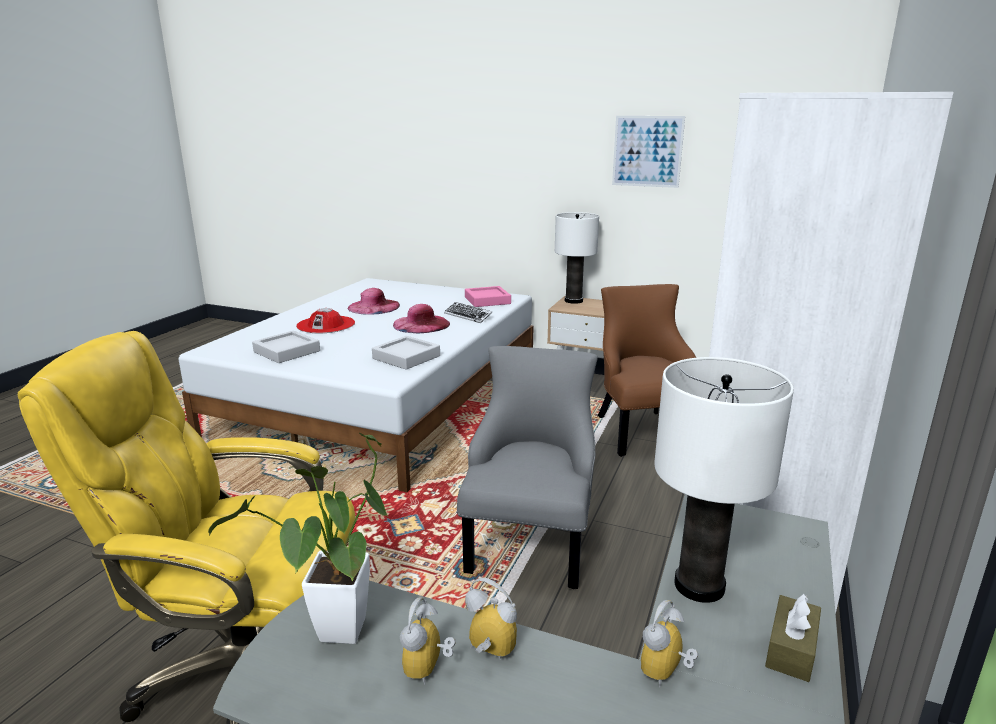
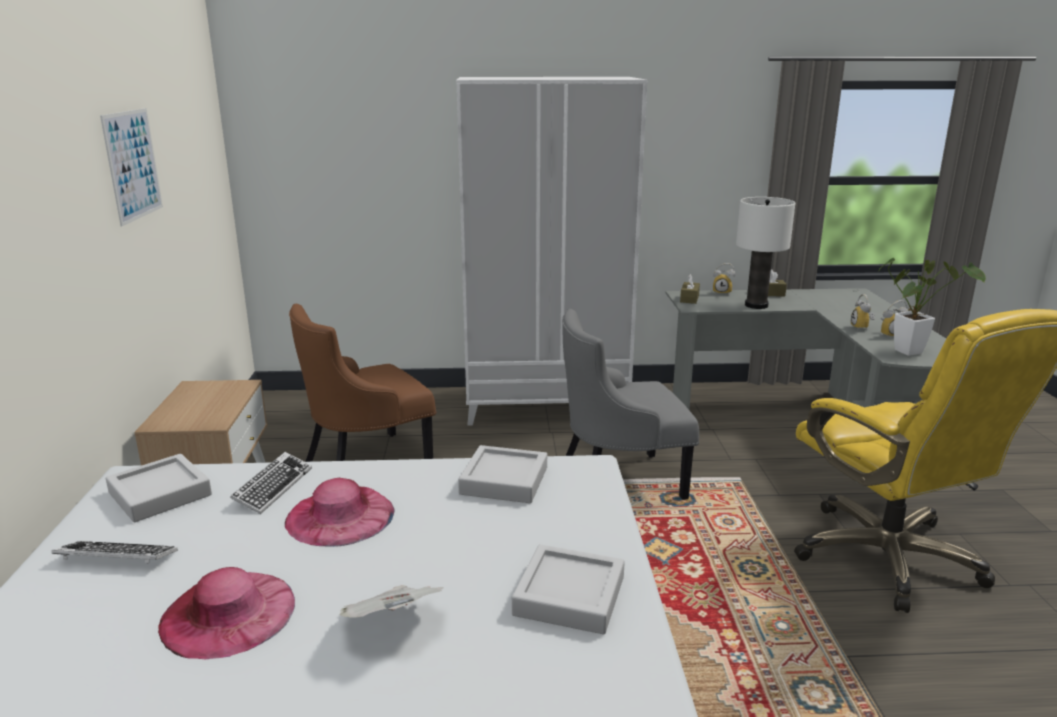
camera: 115 degrees left, 0 degrees up
(326, 325) = (393, 623): red hat -> newspaper
(438, 295) = (116, 558): none -> keyboard
(487, 300) = (160, 494): pink tray -> grey tray
(573, 301) = (171, 420): white table lamp -> none
(666, 674) = (815, 306): alarm clock -> alarm clock (722, 293)
(761, 524) = (689, 298): none -> brown tissue box

